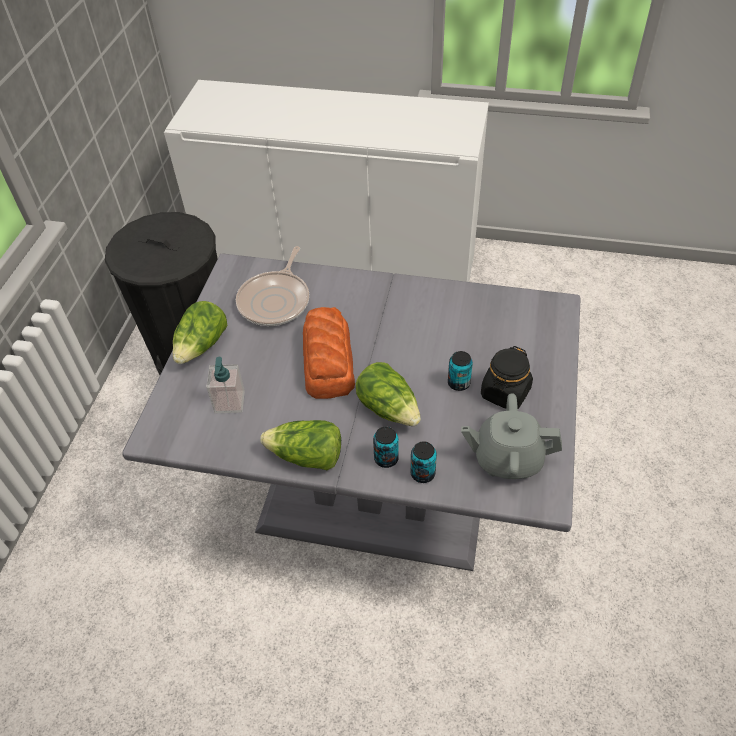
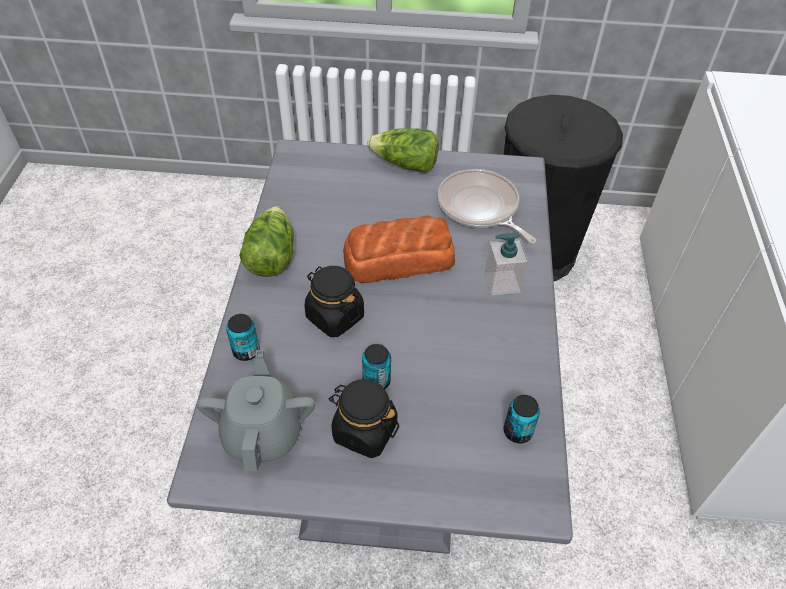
camera: 80 degrees right, 0 degrees up
(229, 402) = (336, 193): soap dispenser -> soap dispenser (502, 282)
(276, 300) = (480, 208): frying pan -> frying pan turned 45 degrees clockwise
(386, 458) = (266, 318): can -> can (517, 431)
(389, 408) = (334, 316): lettuce -> black jar

